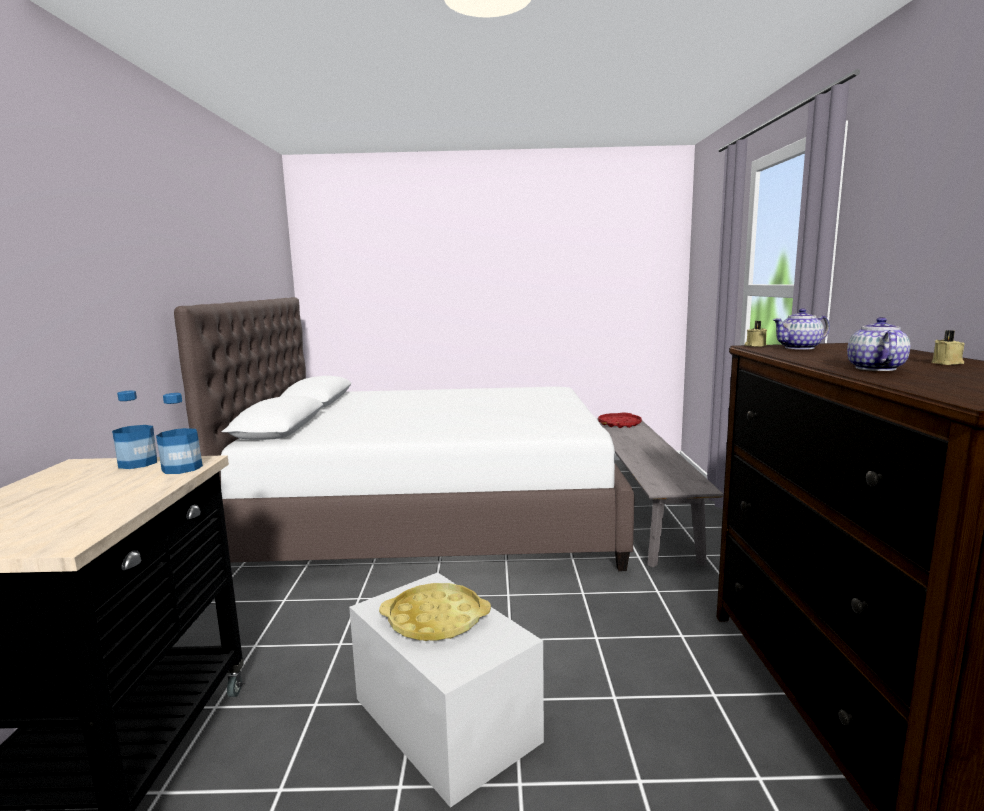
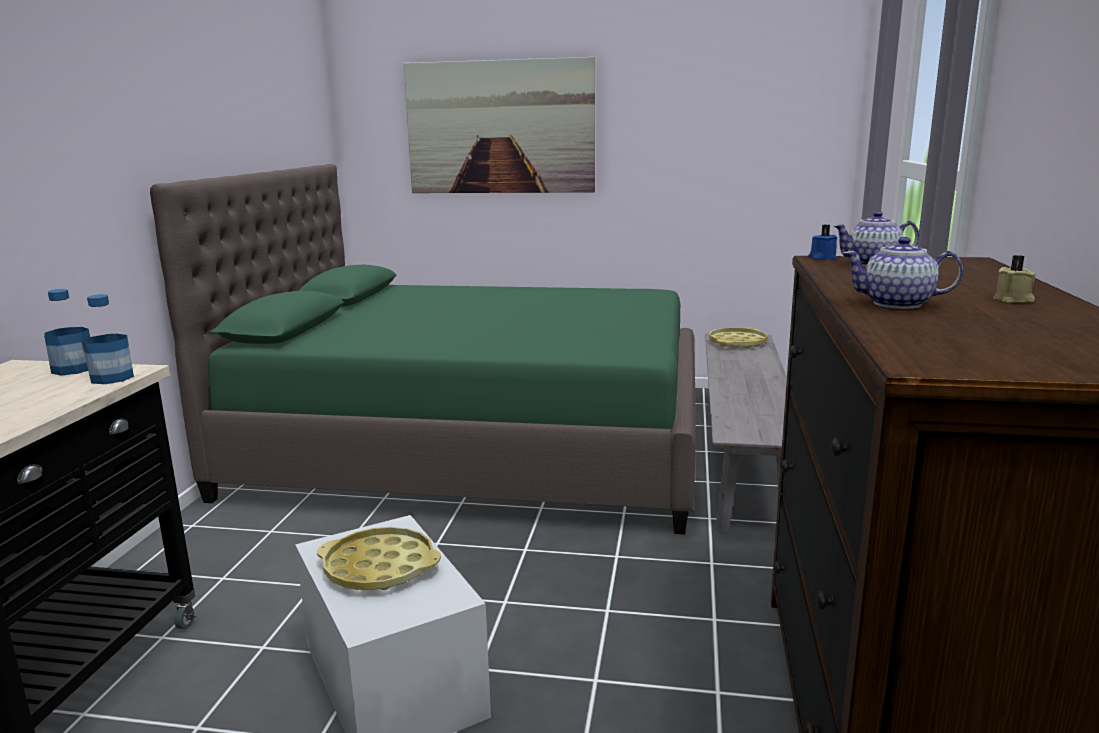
camera: 10 degrees right, 5 degrees up
(428, 269) = (500, 127): none -> picture
(433, 515) = (478, 445): white bed -> green bed
(619, 424) = (737, 343): red tray -> yellow tray
(755, 346) = (822, 258): beige candle -> blue candle
(875, 368) = (898, 304): teapot -> teapot turned 105 degrees counterclockwise

